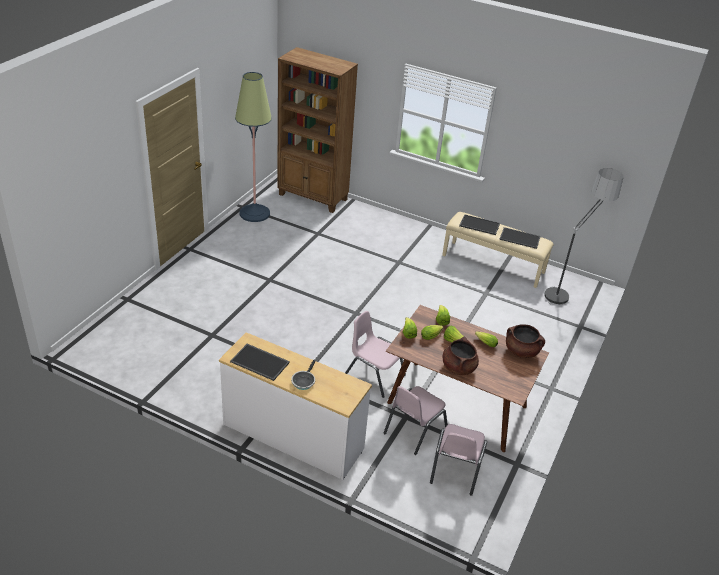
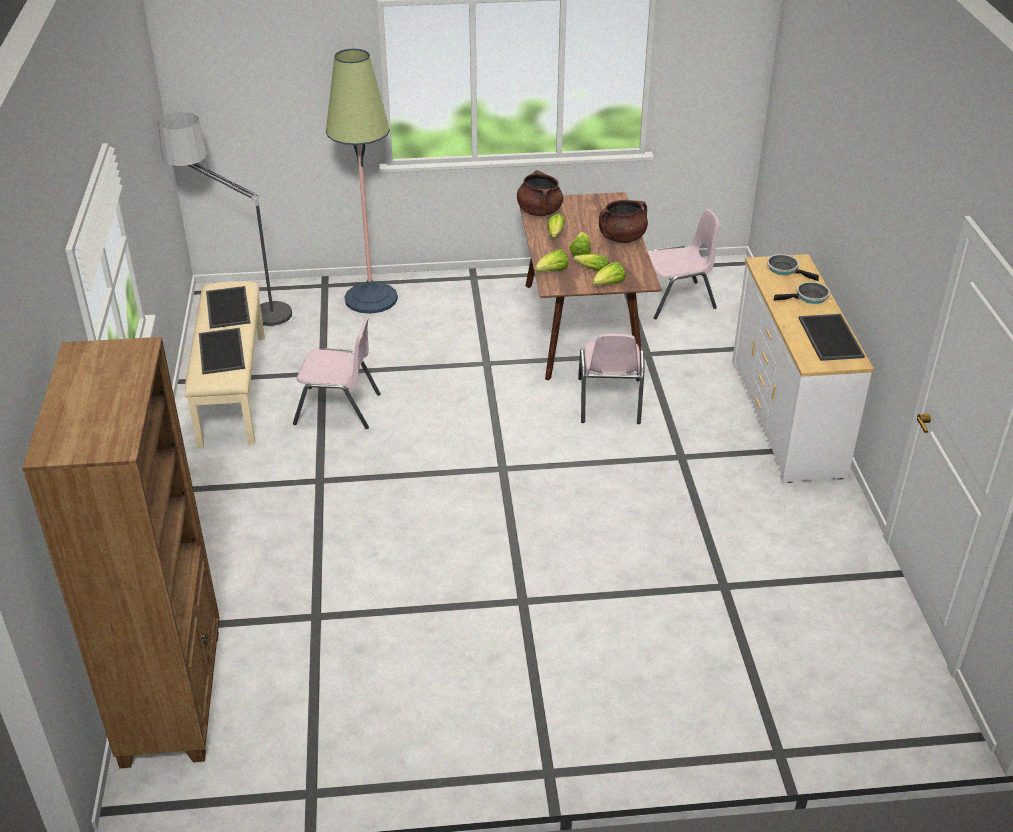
camera: 120 degrees left, 0 degrees up
(254, 213) = (322, 754): floor lamp -> floor lamp (371, 299)
(342, 392) = (785, 269): none -> frying pan
(414, 430) = (658, 341): pink chair -> pink chair (338, 409)

